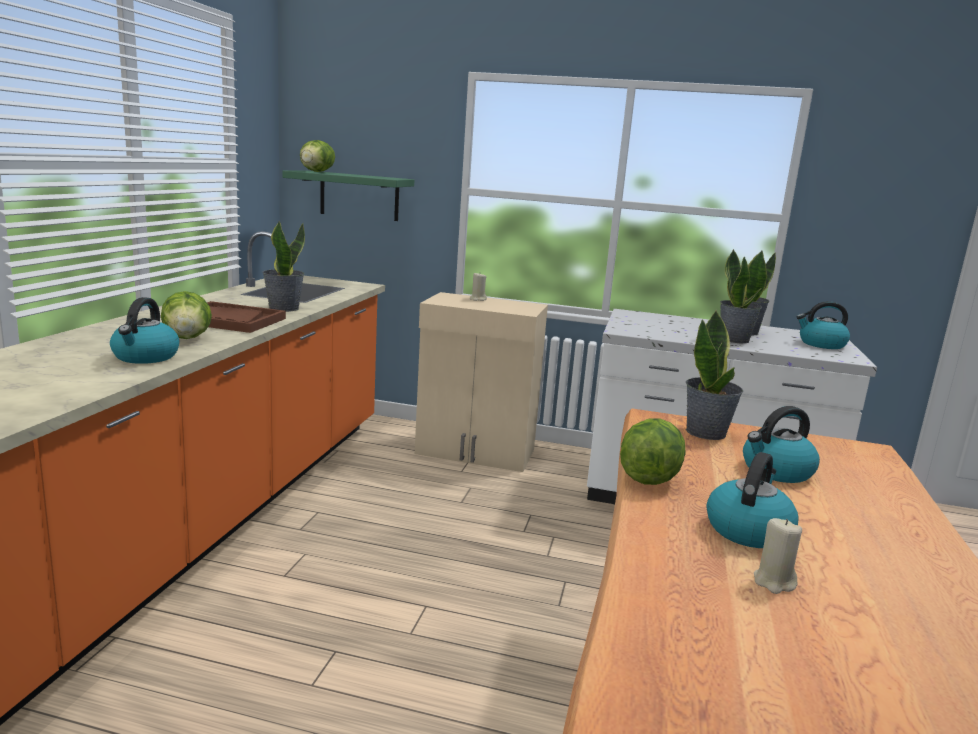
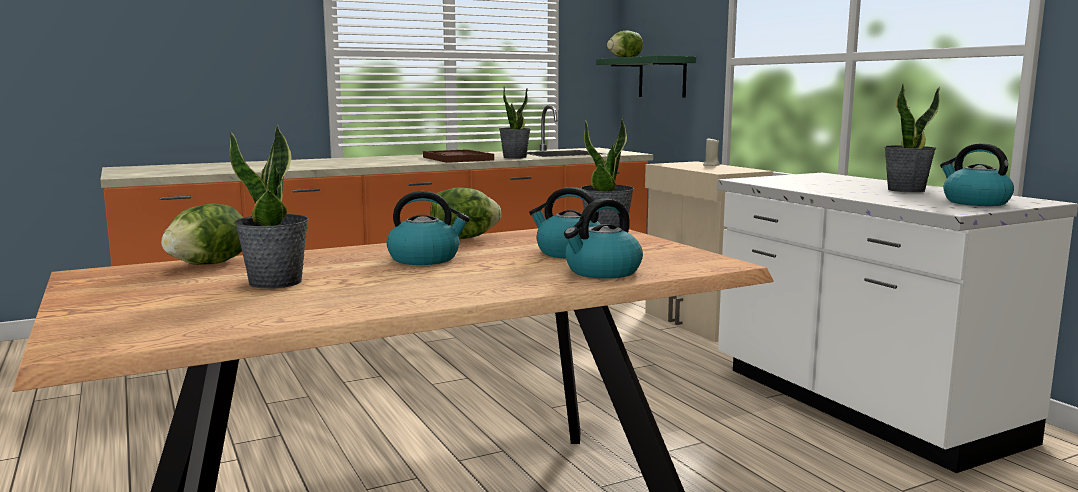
camera: 50 degrees right, 5 degrees down
(145, 357) = (355, 164): kettle -> kettle (602, 272)
(187, 338) = (403, 161): lettuce -> lettuce (208, 264)
(734, 339) = (856, 191): potted plant -> potted plant (276, 282)
(774, 582) = (351, 269): beige candle -> none

